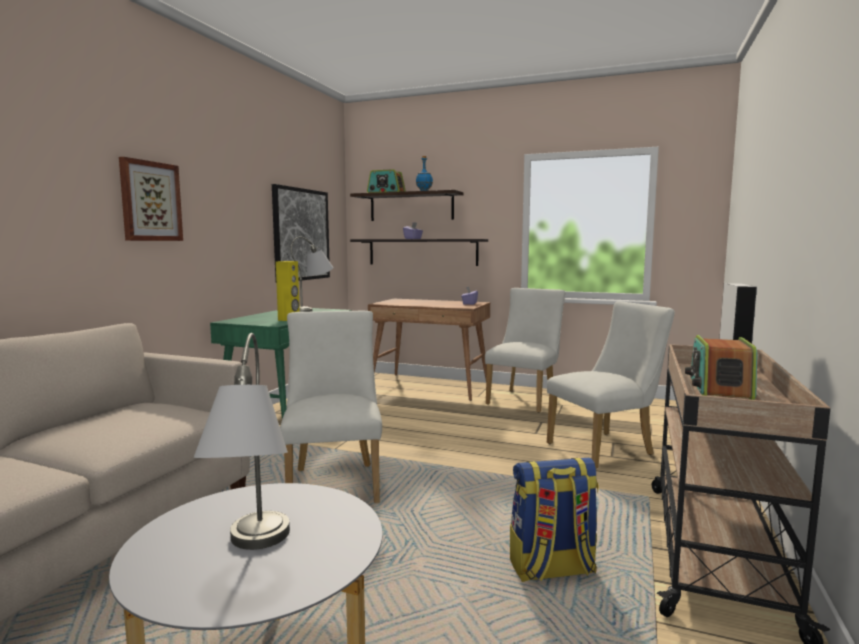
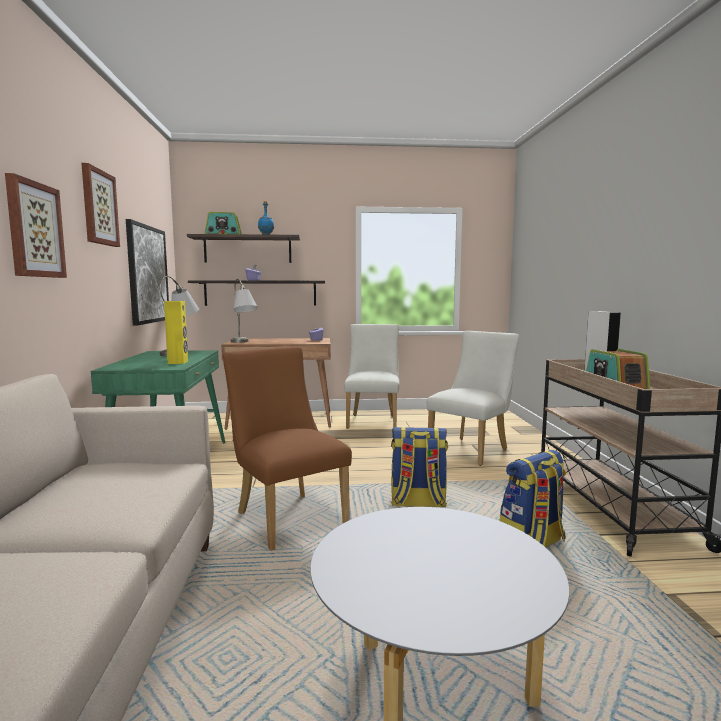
camera: 25 degrees left, 0 degrees up
(234, 176) = (99, 207): none -> picture
(252, 556) = (459, 575): grey table lamp -> grey table lamp (243, 342)
(334, 482) = (287, 516): white chair -> brown chair
(473, 495) = (417, 503): none -> backpack

